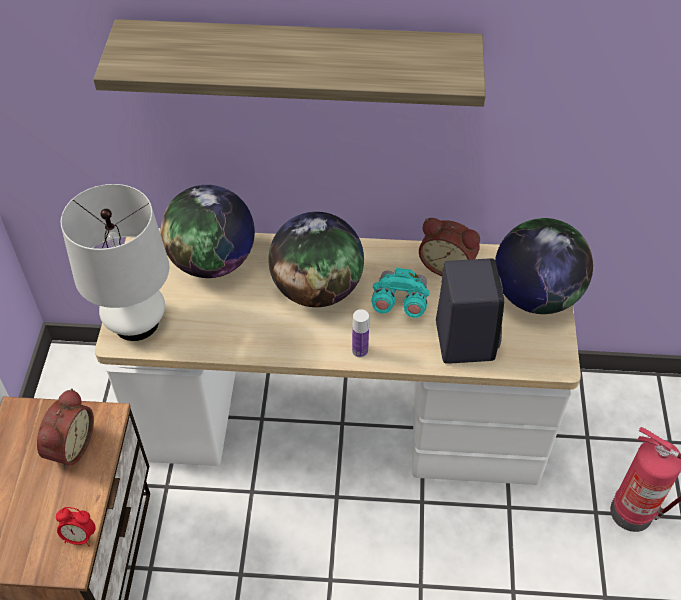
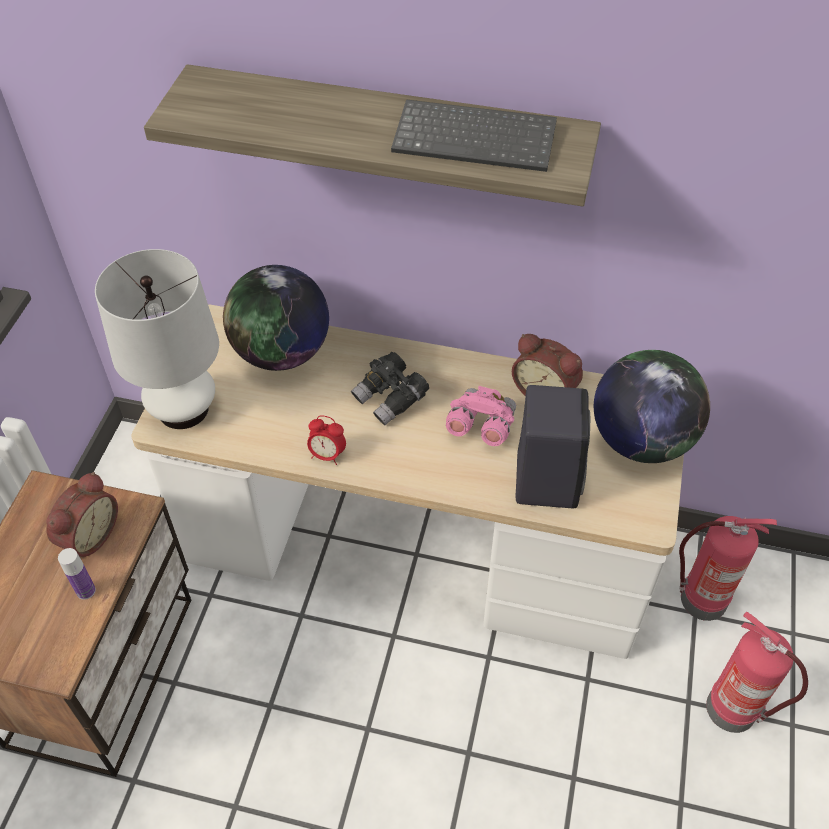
camera: 10 degrees right, 0 degrees up
(80, 537) = (76, 638): alarm clock -> alarm clock (327, 455)
(317, 289) = (391, 399): globe -> black binoculars
(360, 351) = (423, 475): bottle -> bottle (86, 591)
(384, 58) = (477, 138): none -> keyboard
(399, 303) = (480, 426): turquoise binoculars -> pink binoculars
(590, 426) = (701, 600): none -> fire extinguisher

